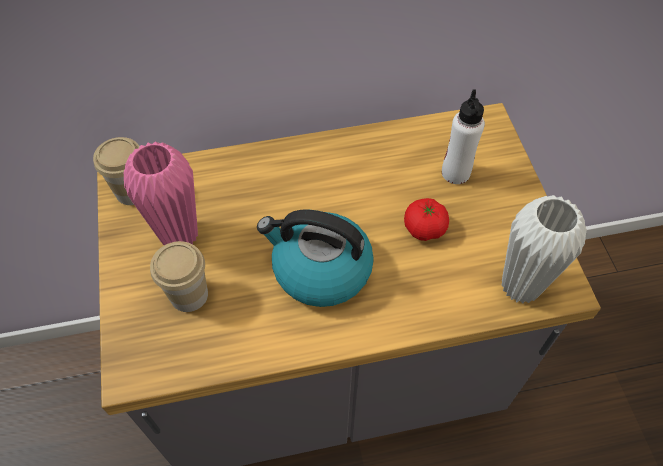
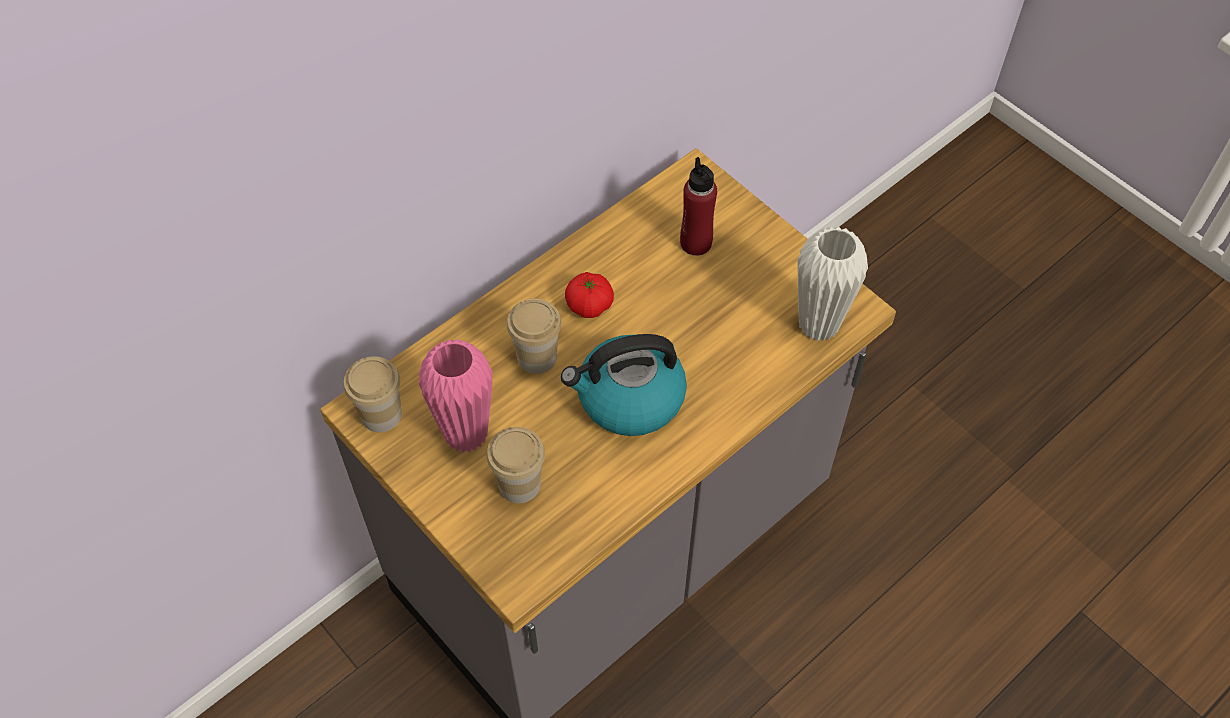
camera: 30 degrees left, 0 degrees up
(272, 203) = (537, 357): none -> cup
(424, 228) = (700, 312): tomato -> tomato (589, 305)
(455, 173) = (696, 243): white bottle -> red bottle

